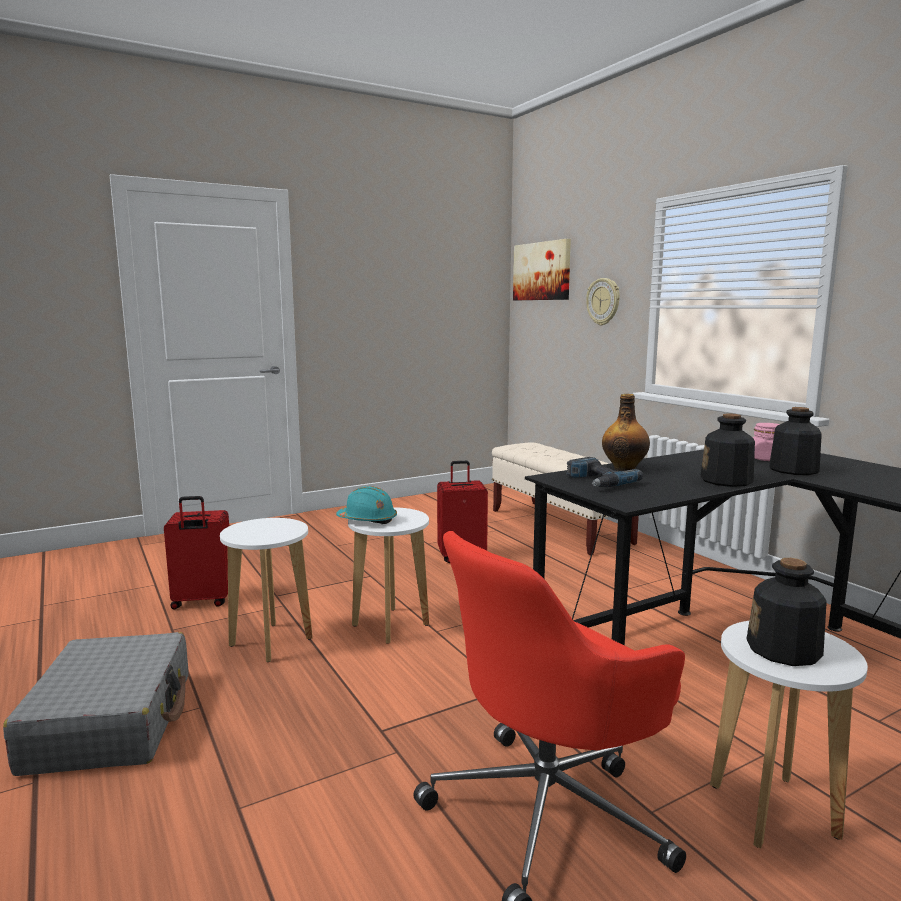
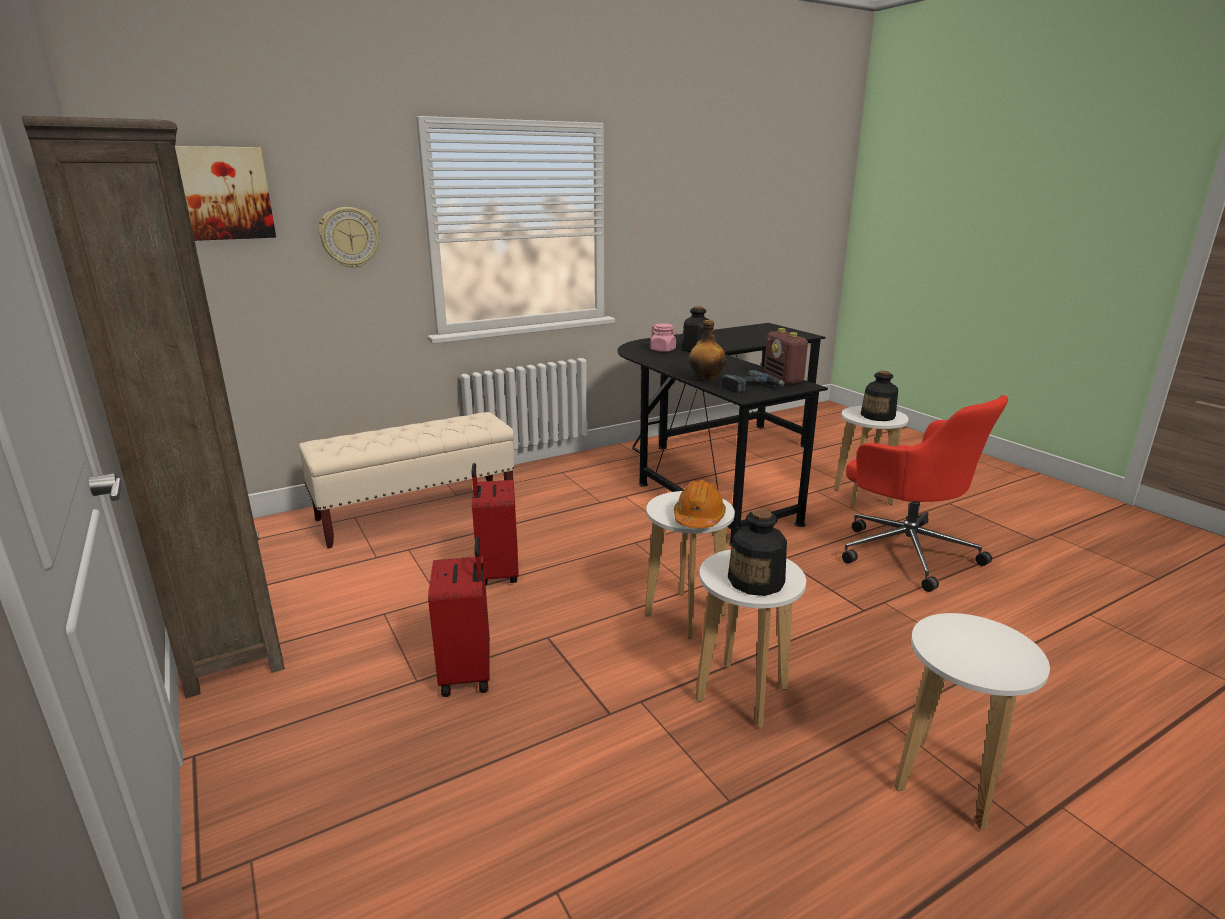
camera: 90 degrees left, 10 degrees up
(111, 721) = (947, 783): grey suitcase -> white stool
(202, 601) = (632, 793): red suitcase -> red suitcase (468, 673)
(367, 520) = (698, 518): turquoise hard hat -> orange hard hat
(405, 504) = (228, 623): none -> brown bookcase
(652, 495) = (783, 379): none -> radio
(726, 481) = (734, 363): bottle -> bottle (756, 581)

